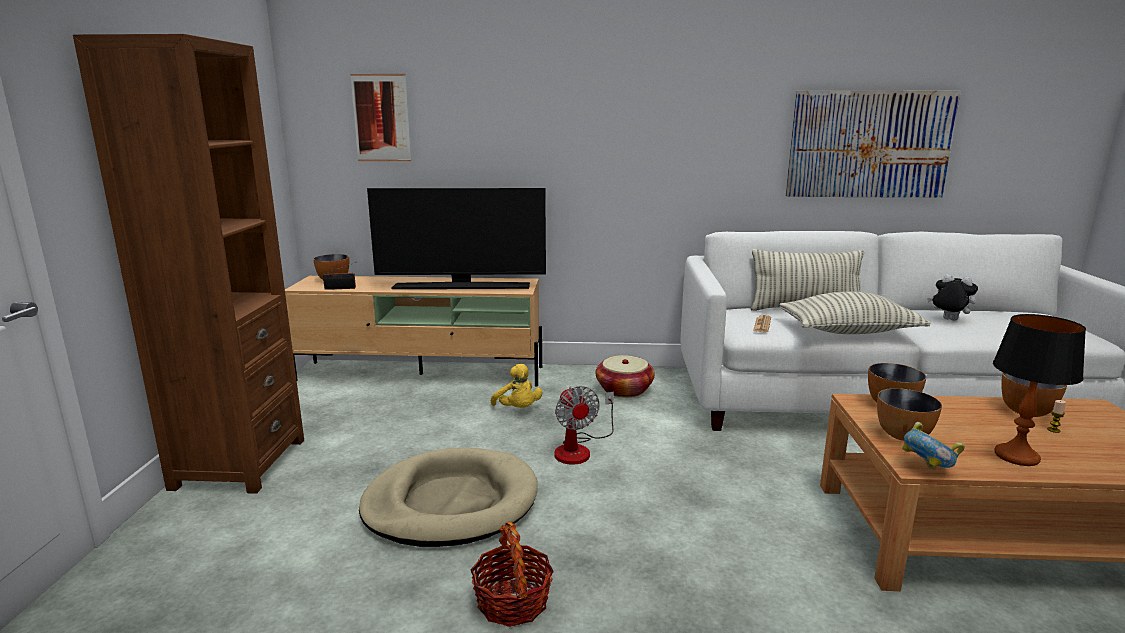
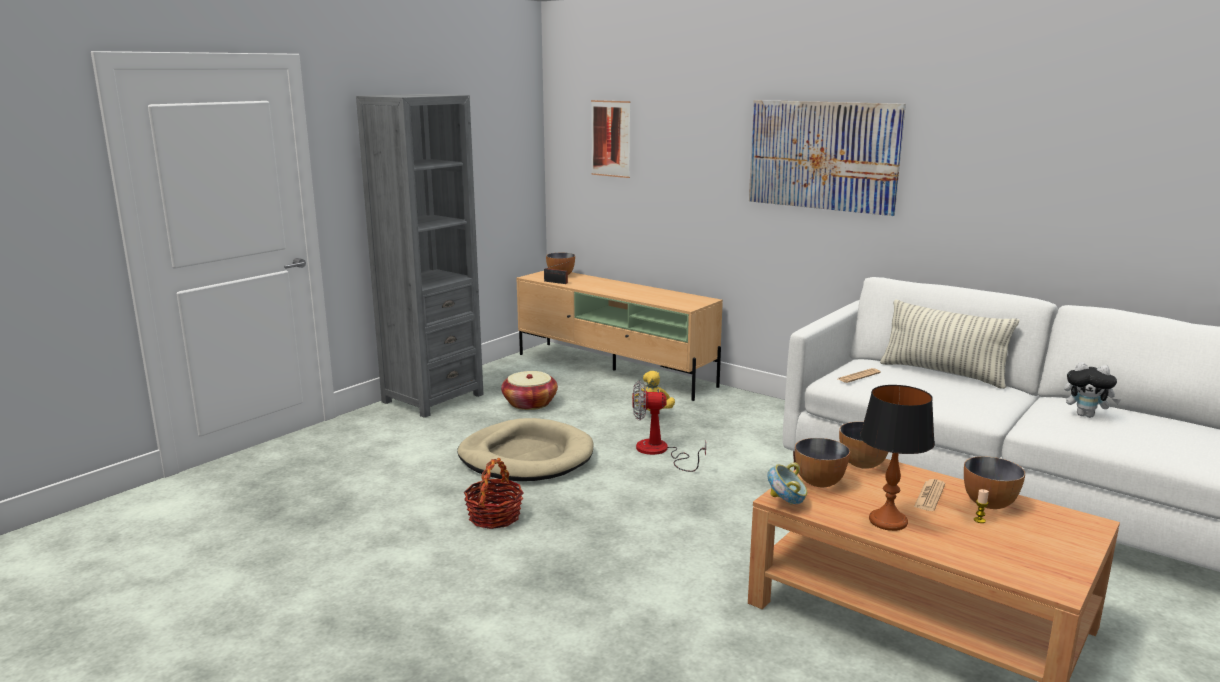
camera: 35 degrees right, 0 degrees up
(239, 463) = (432, 398): brown bookcase -> grey bookcase
(462, 286) = (646, 296): television -> none
(579, 449) = (660, 452): fan -> fan turned 75 degrees clockwise
(624, 390) = (765, 422): basket -> basket (529, 403)
(848, 332) = (938, 400): pillow -> none
(869, 144) = (1074, 198): picture -> picture (822, 155)
(948, 320) = (1086, 415): plush toy -> plush toy turned 135 degrees clockwise
(985, 419) = (929, 496): none -> newspaper

